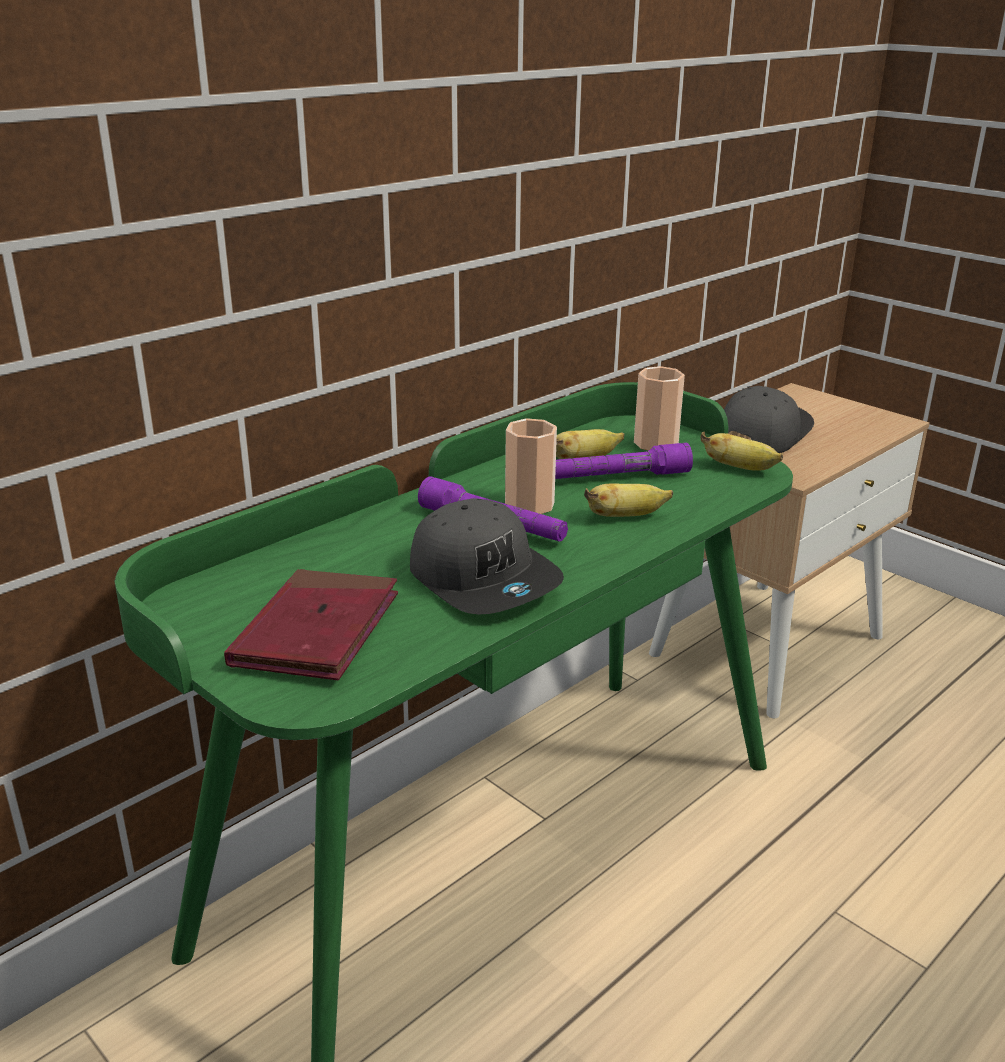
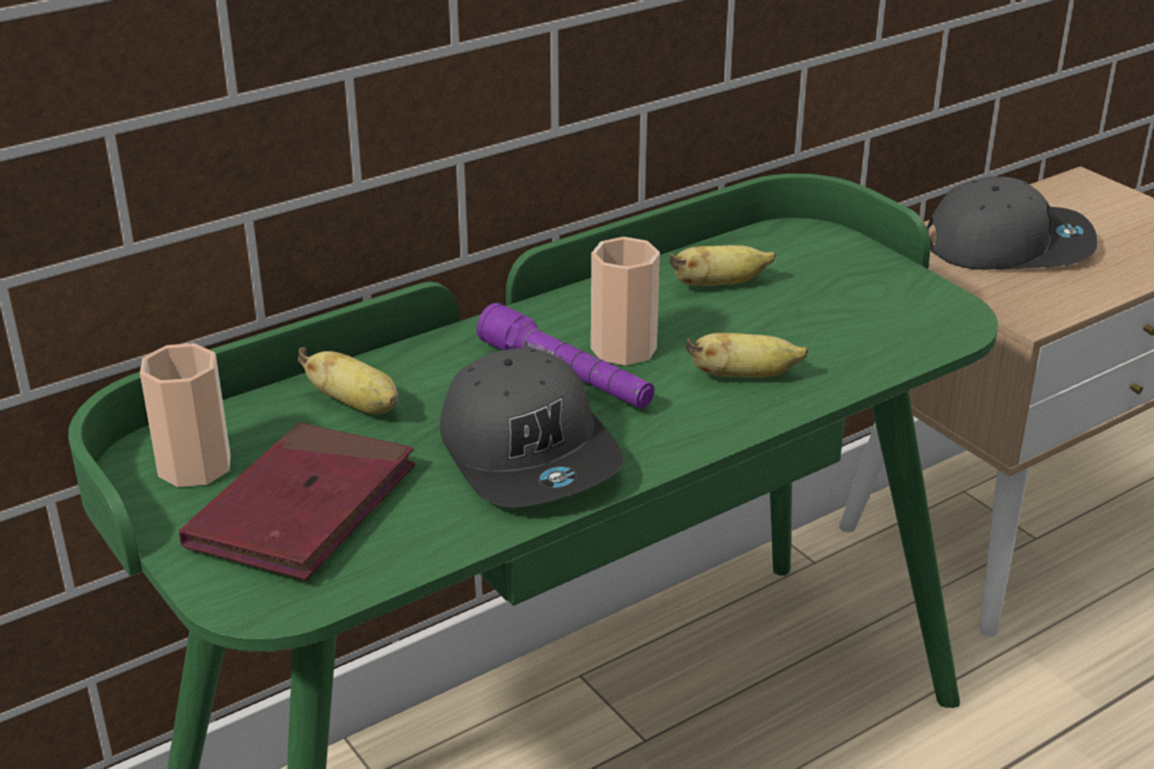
camera: 10 degrees right, 5 degrees up
(616, 477) = (753, 315): purple flashlight -> none
(656, 443) = (825, 266): cup -> cup (194, 466)
(740, 468) = (927, 314): banana -> banana (357, 406)
(762, 432) = (1008, 245): grey cap -> grey cap turned 45 degrees clockwise

